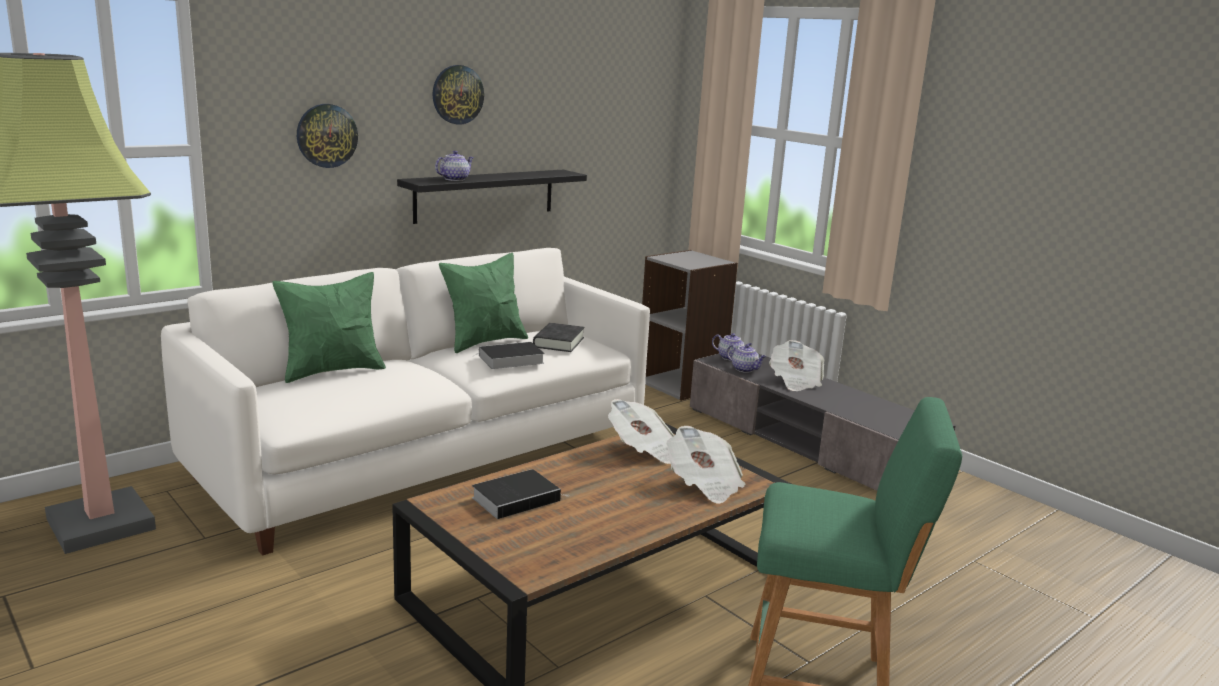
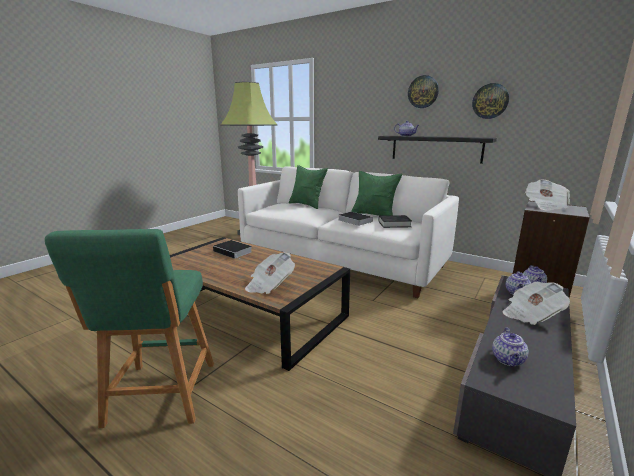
camera: 75 degrees right, 0 degrees up
(326, 135) = (356, 113): wall clock -> wall clock (490, 101)
(643, 449) = (304, 267): newspaper -> newspaper (545, 206)
(874, 416) = (508, 360): none -> teapot

